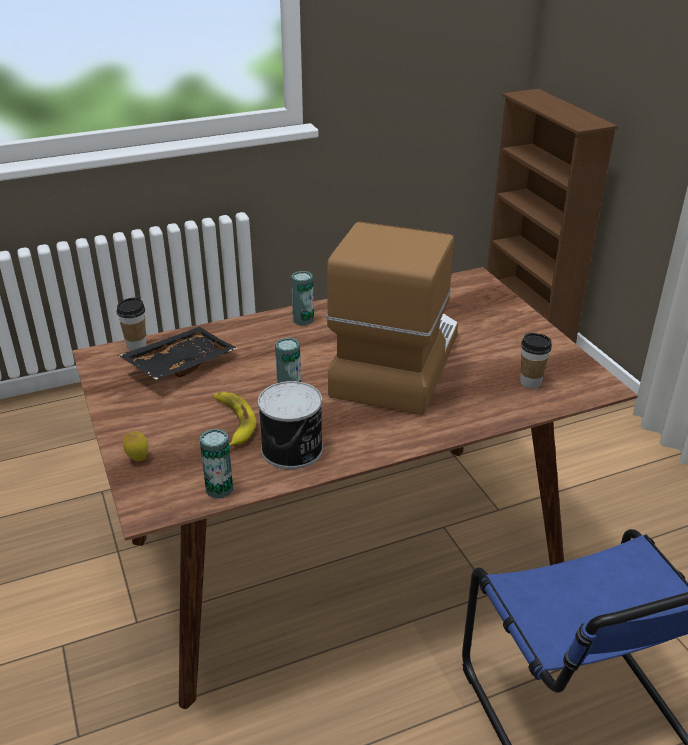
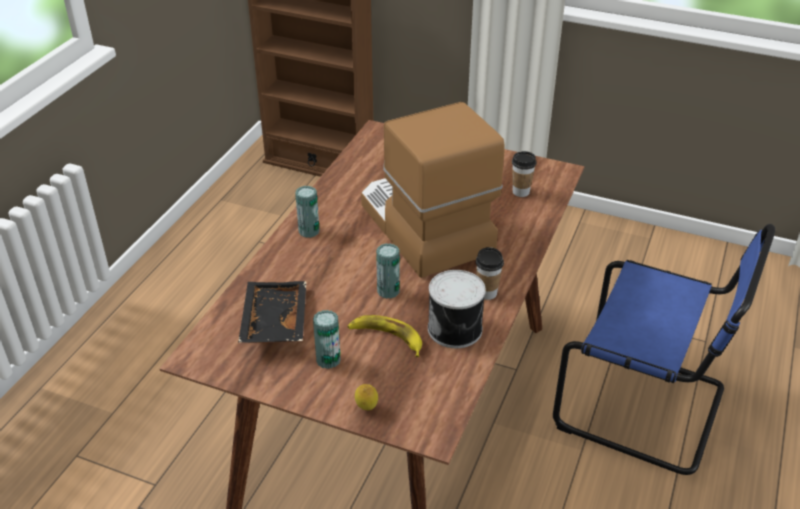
camera: 45 degrees left, 5 degrees up
(136, 346) = (211, 330): cup -> cup (487, 293)
(219, 489) = (454, 387): can -> can (328, 360)

